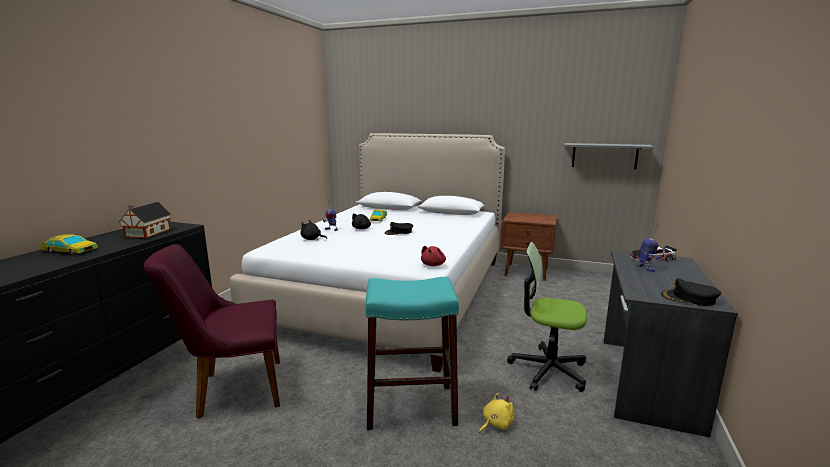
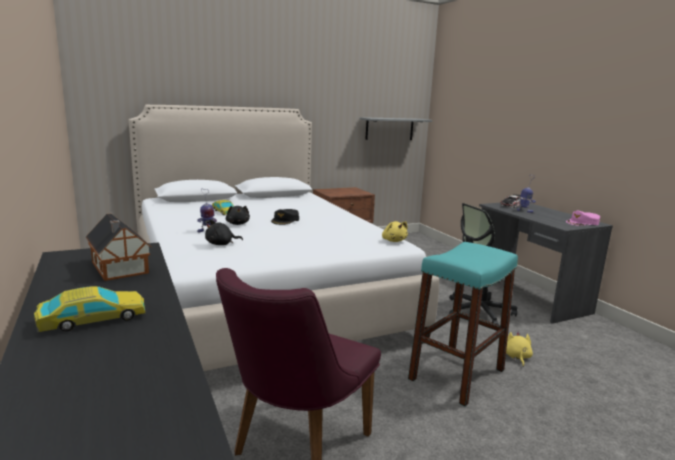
camera: 45 degrees left, 0 degrees up
(433, 265) = (393, 241): red plush toy -> yellow plush toy
(689, 298) = (583, 223): black cap -> pink cap

